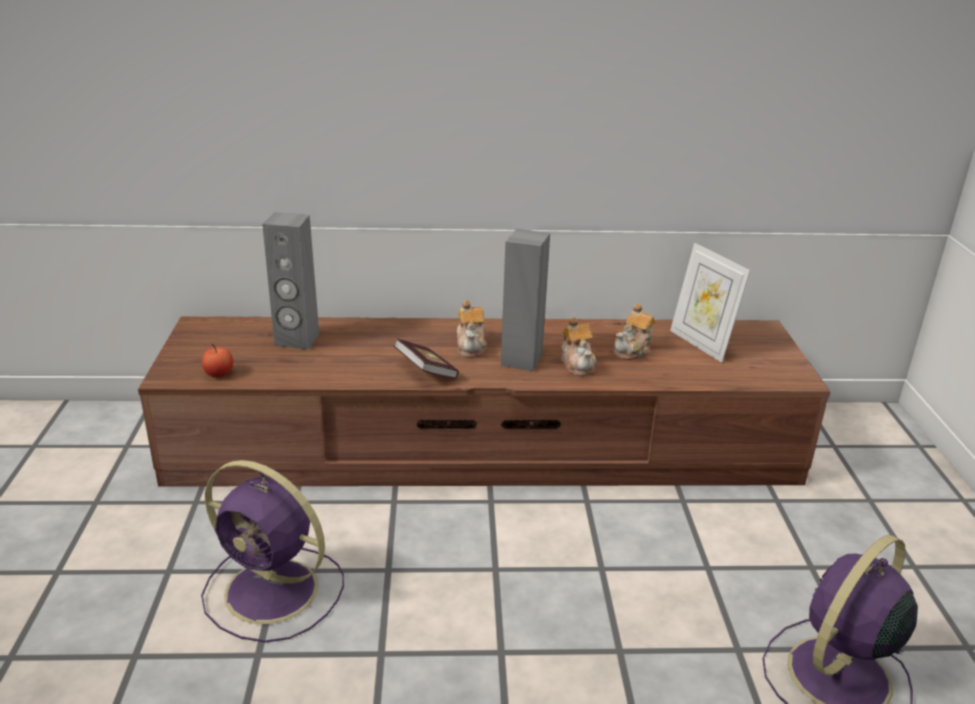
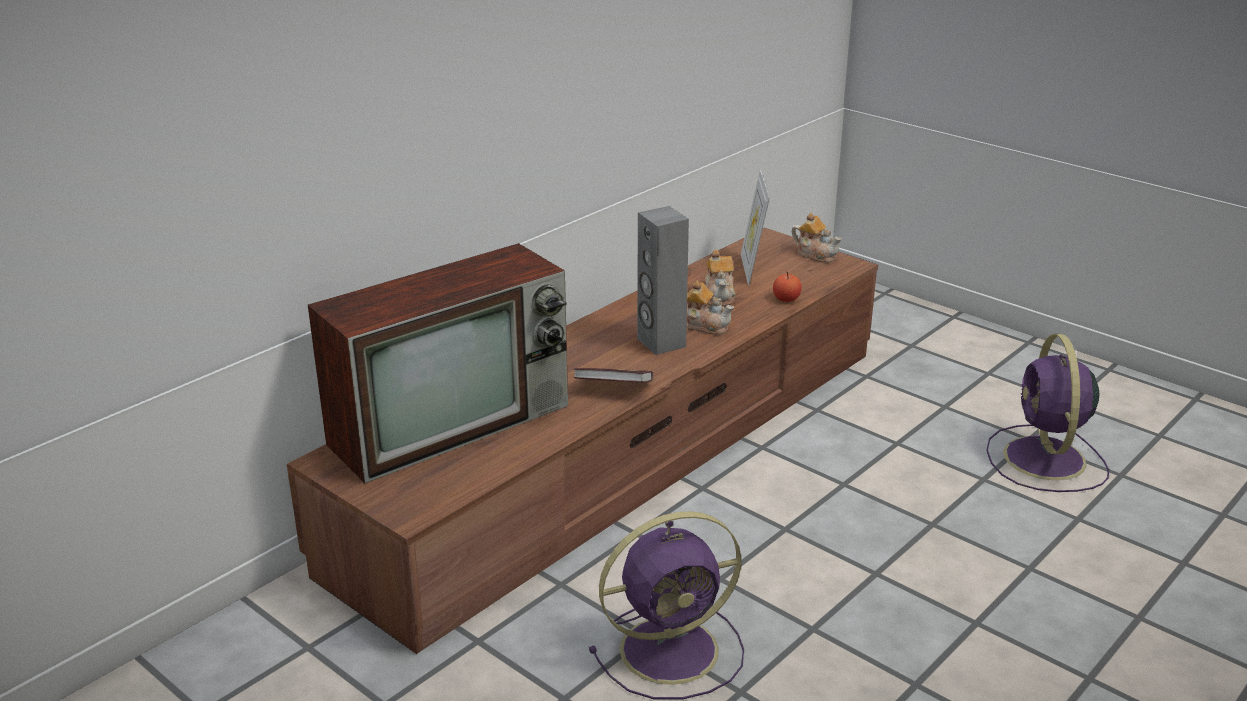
camera: 45 degrees left, 0 degrees up
(219, 373) = (451, 485): apple -> apple (786, 299)
(296, 340) = (453, 423): grey speaker -> television
(471, 346) = (605, 352): teapot -> teapot (816, 254)
(701, 344) = (752, 269): picture frame -> picture frame turned 75 degrees clockwise

